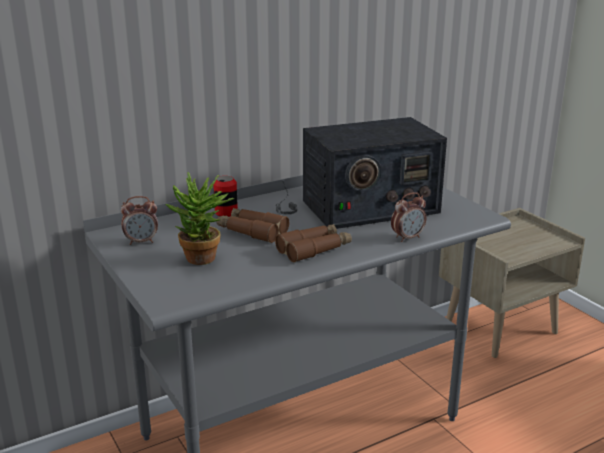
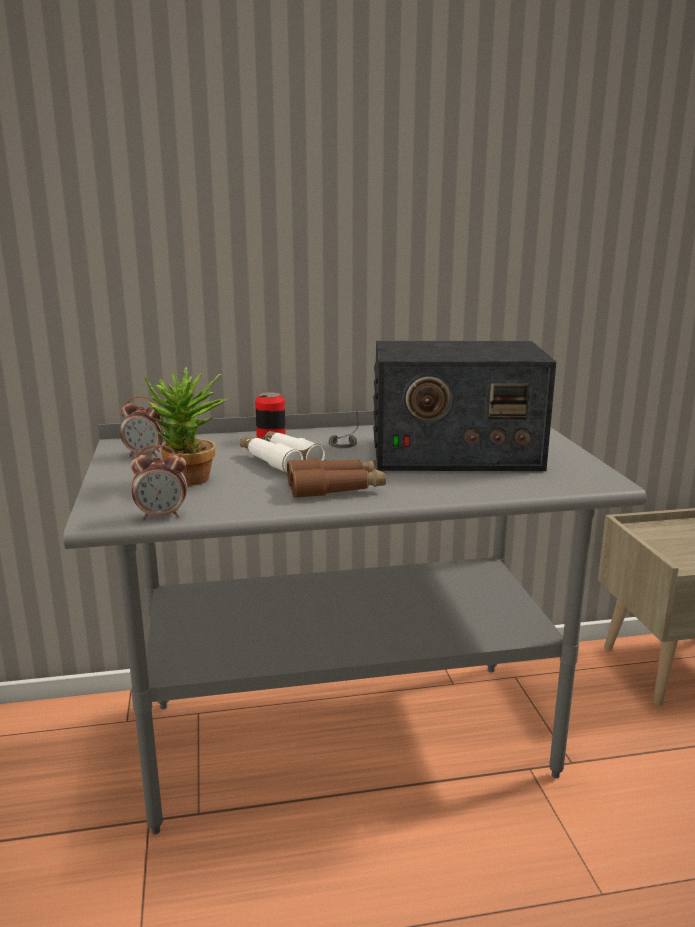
camera: 20 degrees right, 5 degrees down
(252, 231) = (280, 460): brown binoculars -> white binoculars
(407, 238) = (473, 492): alarm clock -> alarm clock (162, 515)

